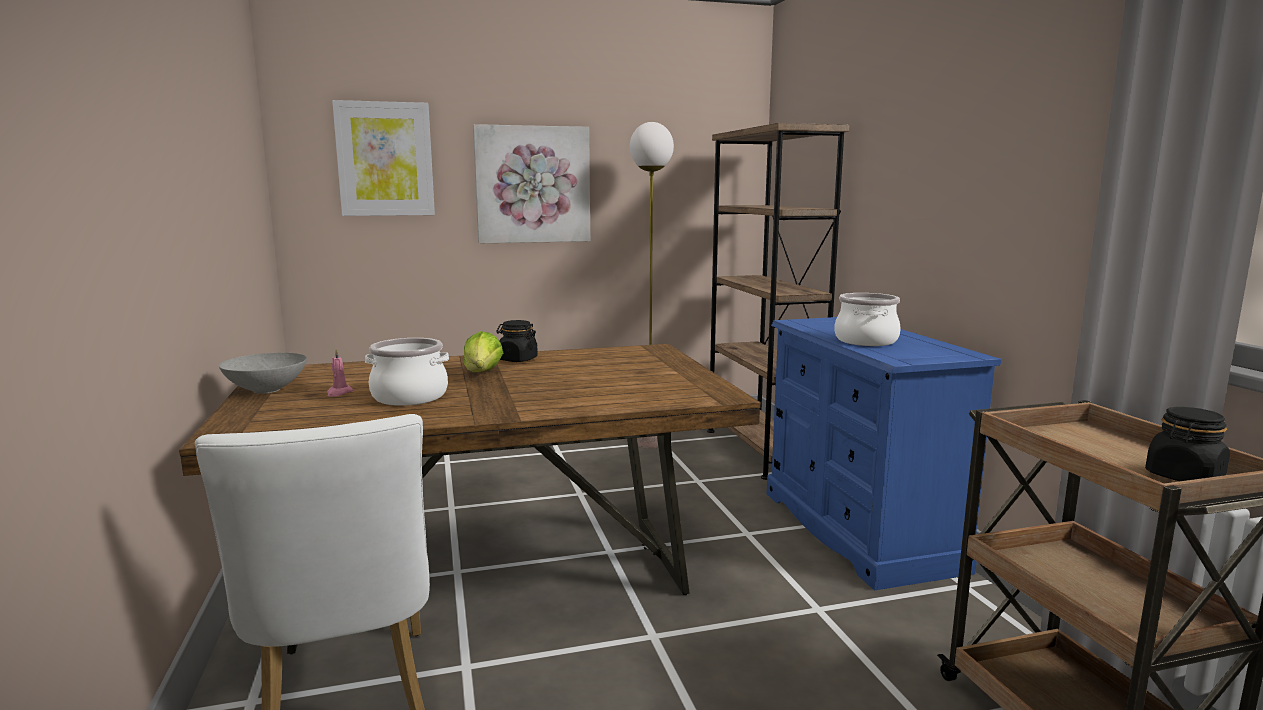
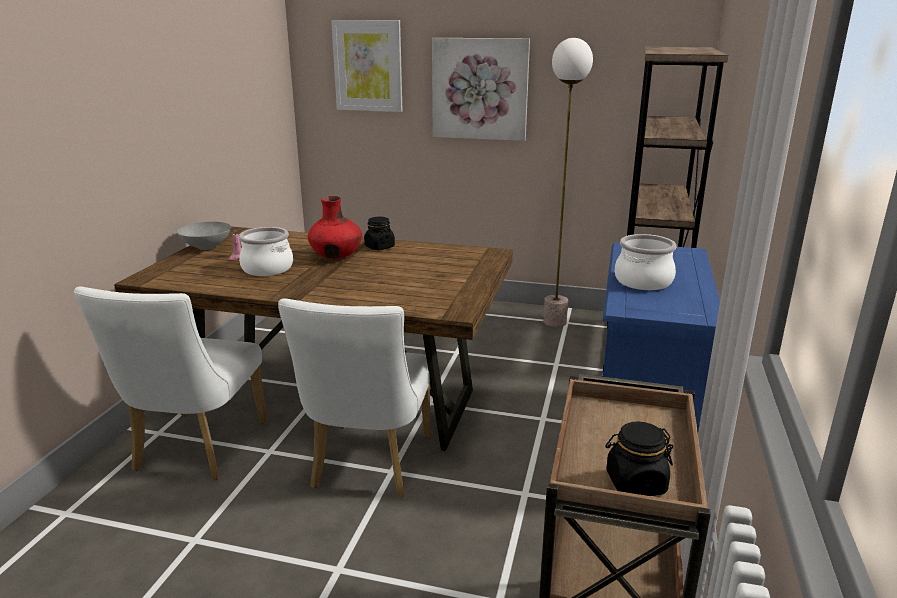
camera: 30 degrees right, 10 degrees up
(482, 374) = (336, 257): lettuce -> red vase
(619, 640) = (368, 466): none -> white chair

